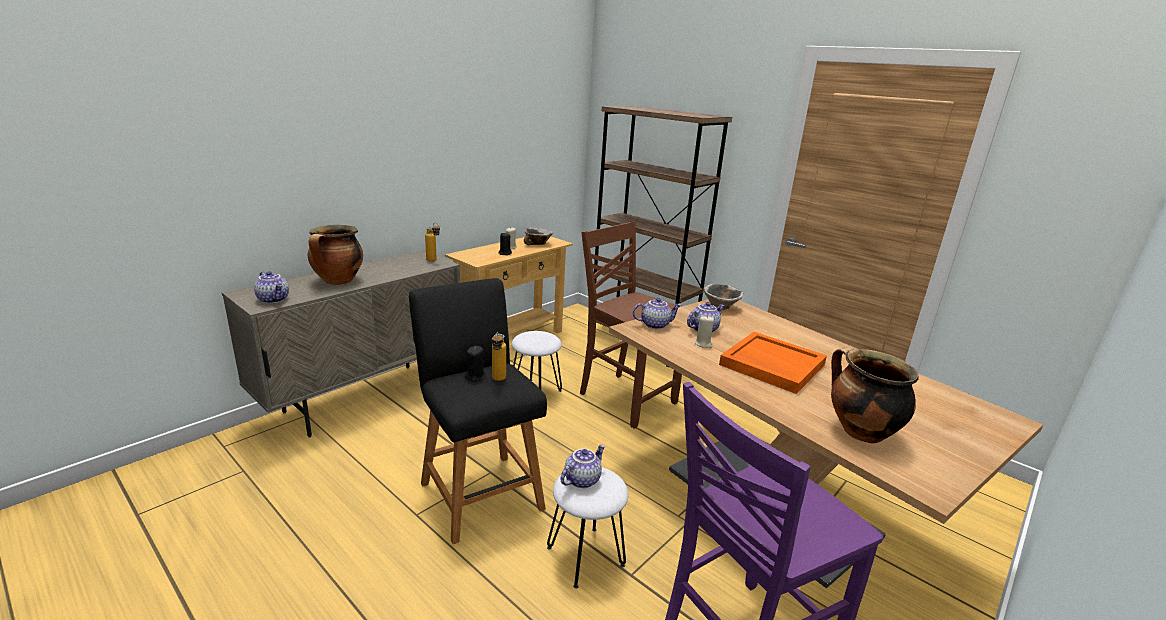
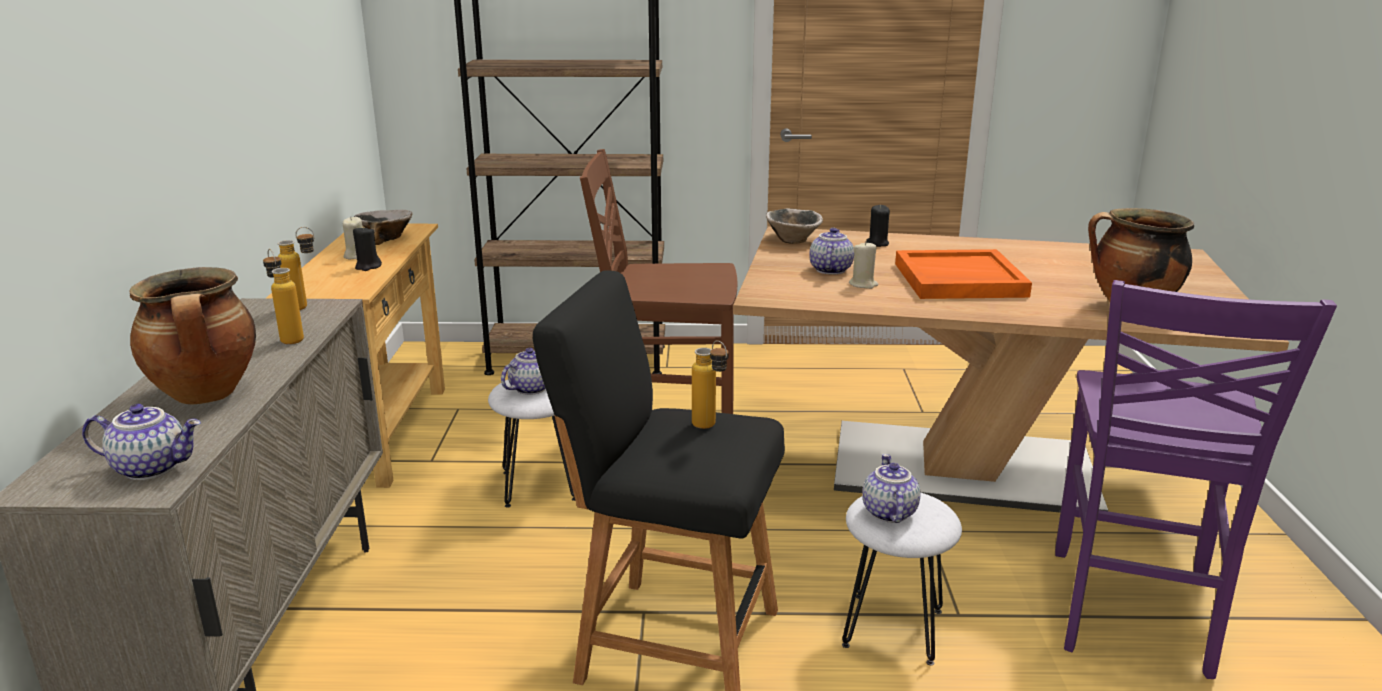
camera: 40 degrees left, 0 degrees up
(403, 270) = (288, 338): none -> bottle
(475, 376) = (673, 436): black candle -> black candle (877, 243)
(655, 325) = (776, 284): teapot -> teapot (530, 388)

